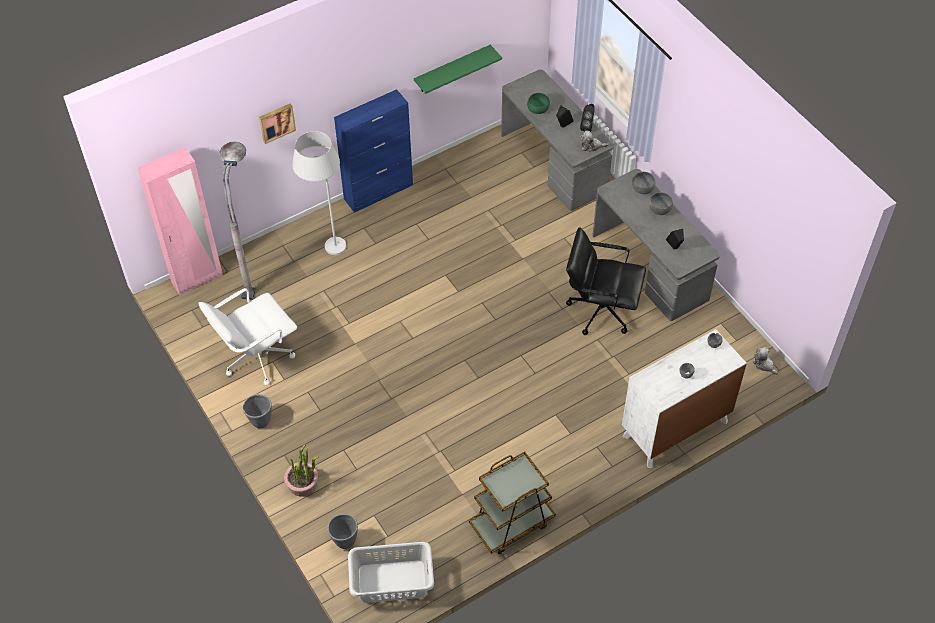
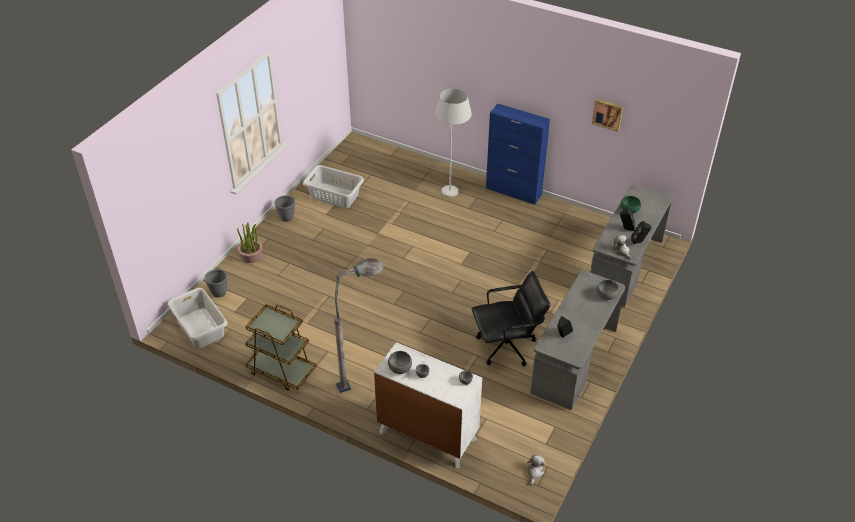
camera: 60 degrees right, 10 degrees down
(197, 279) = (374, 147): pink wardrobe -> none
(254, 273) = (398, 167): grey floor lamp -> grey floor lamp (366, 380)
(257, 357) = (334, 195): white office chair -> grey laundry basket
(276, 122) = (456, 74): picture -> picture (607, 114)
(452, 69) = (600, 139): green shelf -> none
(600, 310) = (507, 347): black office chair -> black office chair turned 90 degrees clockwise
(659, 209) = (594, 313): grey bowl -> grey bowl (400, 368)

